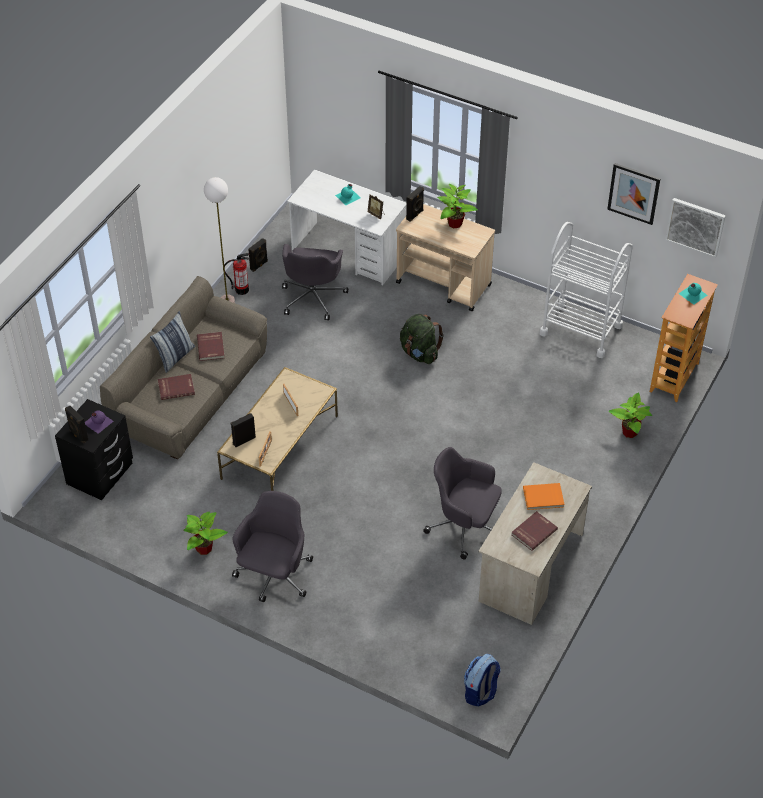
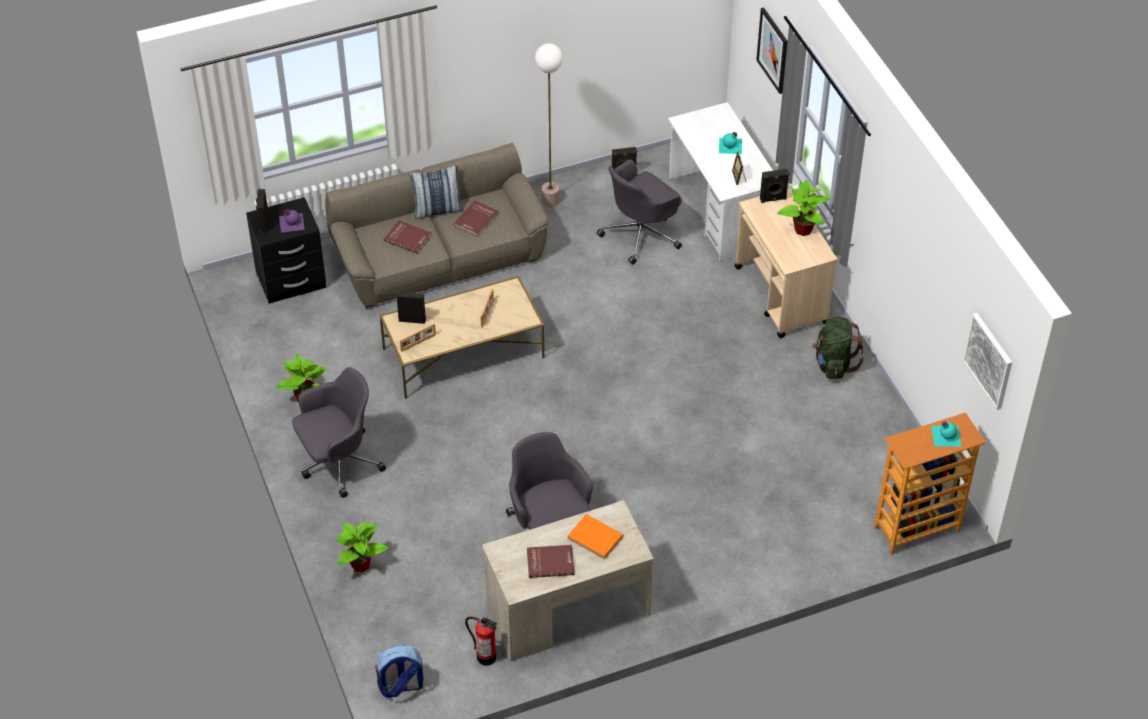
camera: 40 degrees right, 0 degrees up
(241, 289) = (583, 189): fire extinguisher -> fire extinguisher (486, 657)
(419, 353) = (684, 347): green backpack -> green backpack (833, 364)
(581, 330) = (871, 422): white cart -> none
(629, 432) = (808, 551): potted plant -> potted plant (361, 564)
(634, 193) = (949, 286): picture -> picture (773, 50)

